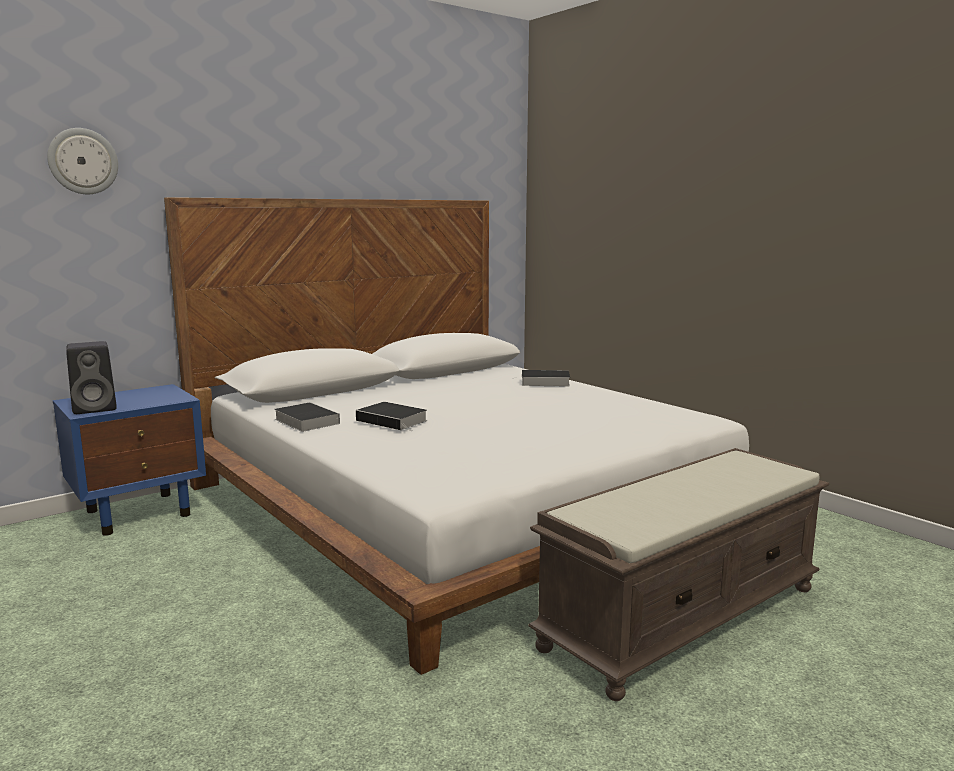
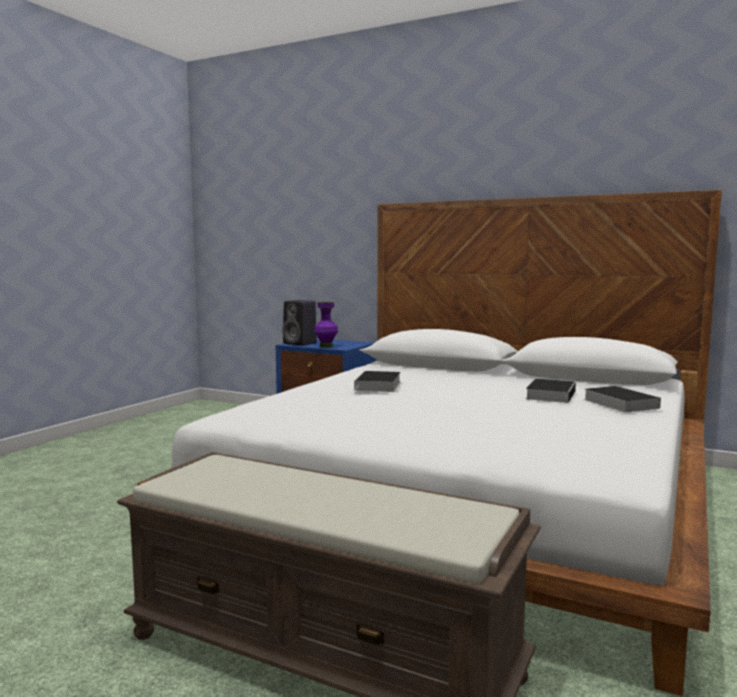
camera: 65 degrees right, 5 degrees down
(83, 161) = (339, 183): wall clock -> none
(152, 402) = (326, 346): none -> purple vase
(305, 421) = (353, 374): book -> book (550, 394)

